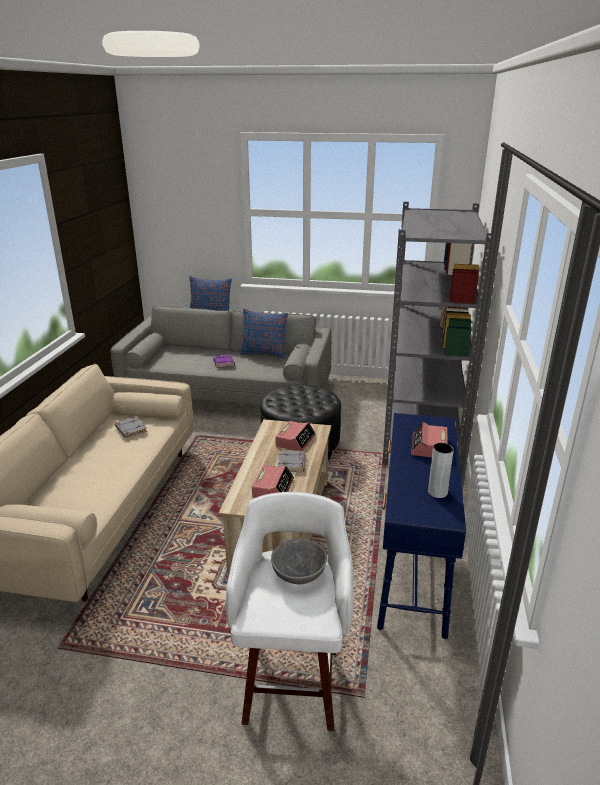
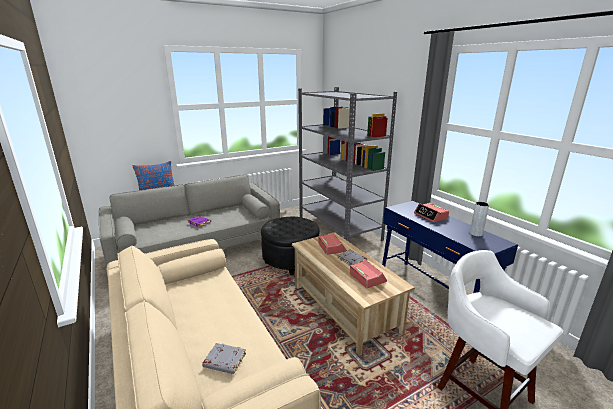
camera: 40 degrees left, 5 degrees down
(130, 429) = (198, 289): grey book -> grey book (224, 361)
(264, 354) = (220, 210): blue pillow -> none
(299, 573) = (494, 307): grey bowl -> none

